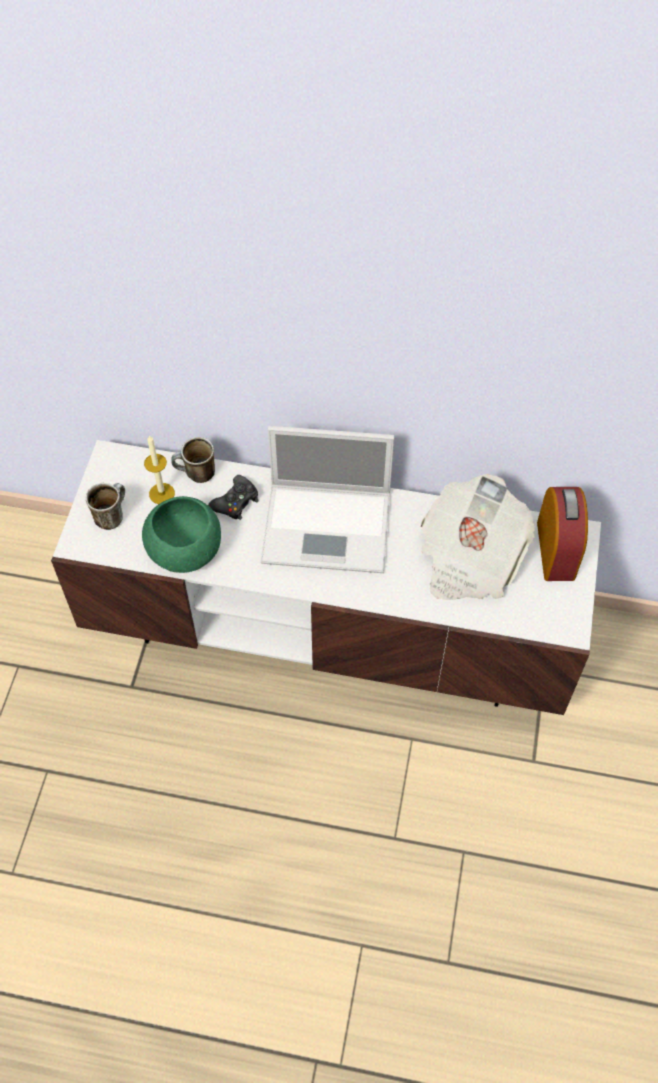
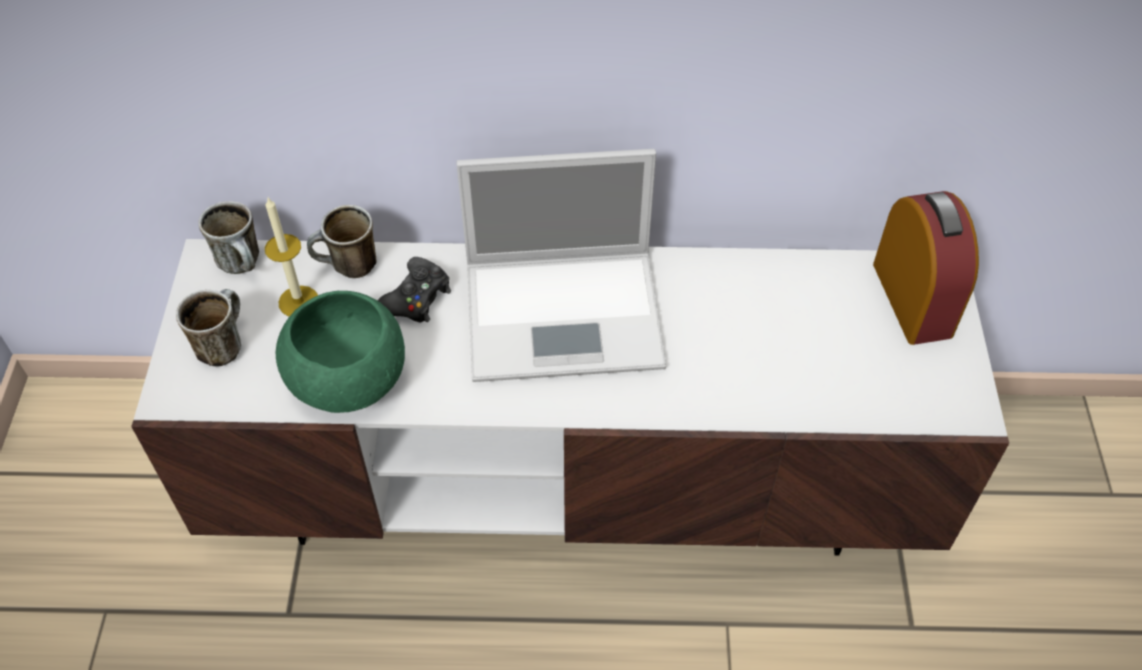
camera: 10 degrees left, 5 degrees down
(131, 463) = (244, 265): none -> mug
(469, 558) = (789, 328): newspaper -> none

